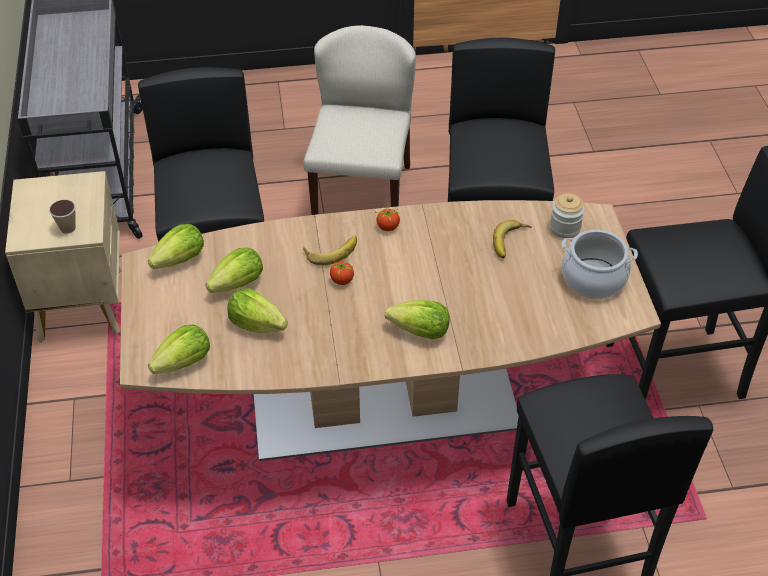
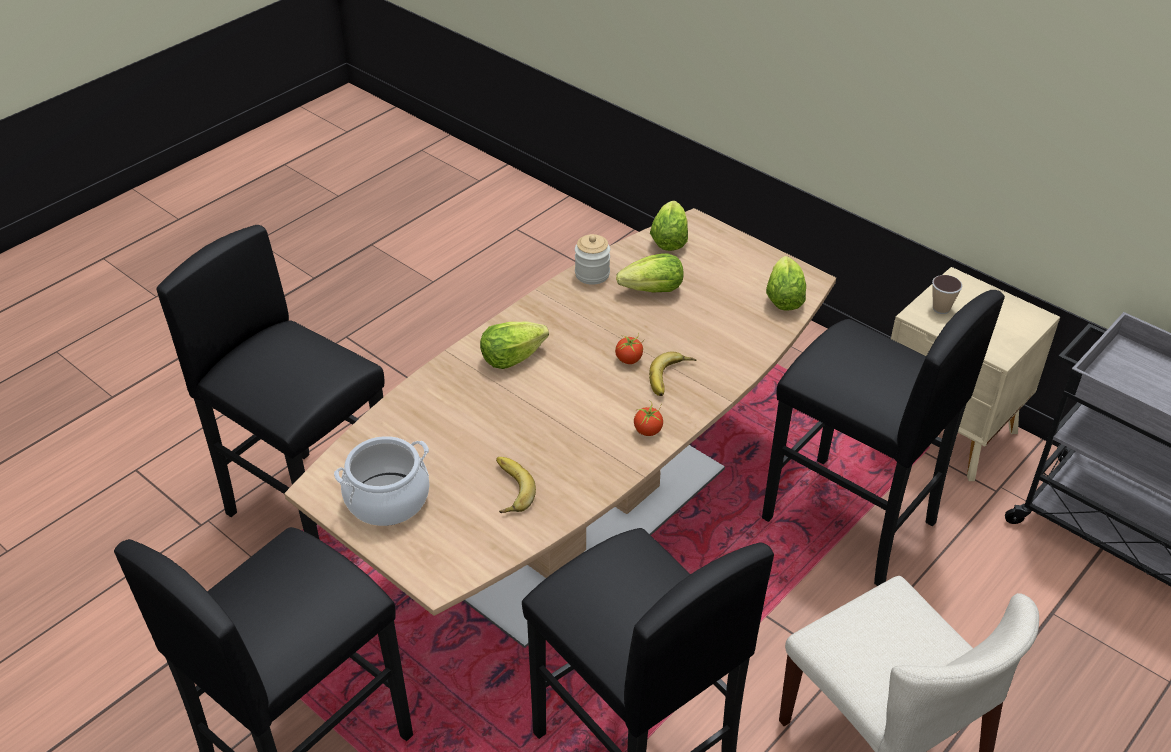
camera: 140 degrees right, 5 degrees down
(238, 284) = (710, 308): lettuce -> none
(565, 228) = (464, 541): jar -> jar (592, 274)

